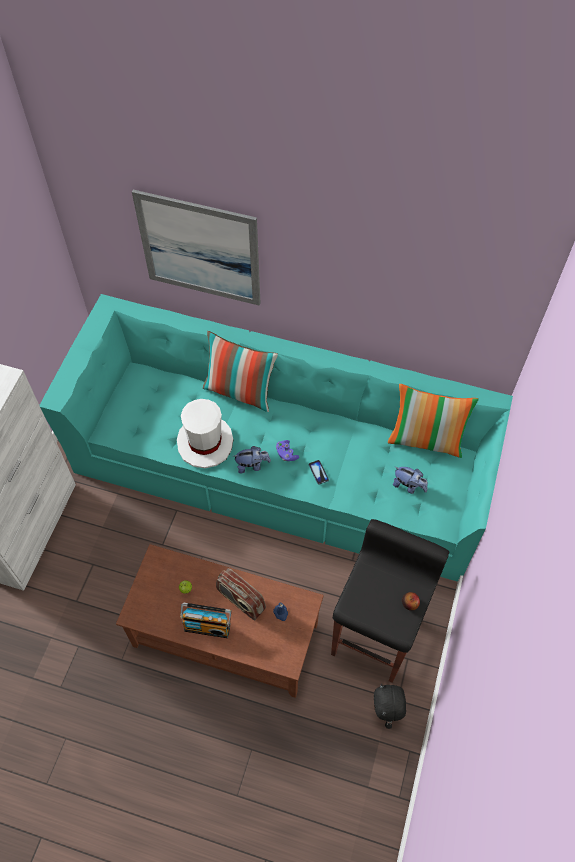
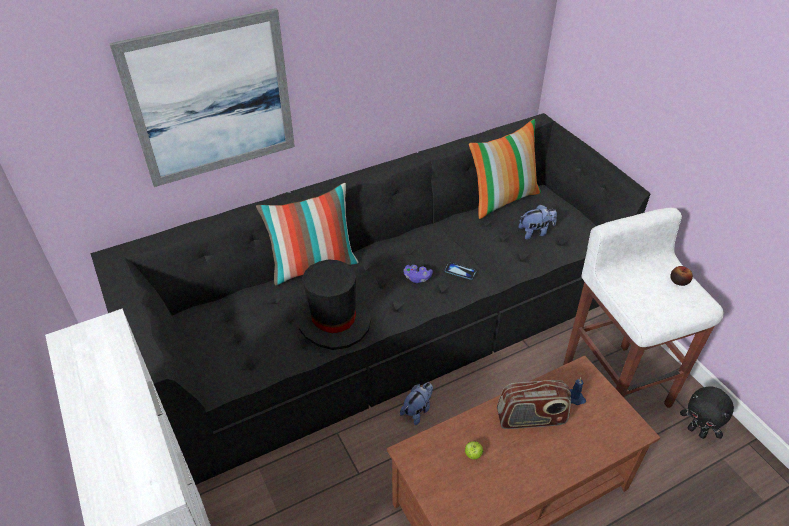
camera: 45 degrees left, 15 degrees down
(205, 442) = (334, 321): white hat -> black hat
(207, 626) = (534, 467): radio -> none
(252, 465) = (398, 308): plush toy -> plush toy (417, 410)
(287, 468) = (394, 322): turquoise sofa -> black sofa
(377, 635) = (615, 383): black stool -> white stool

